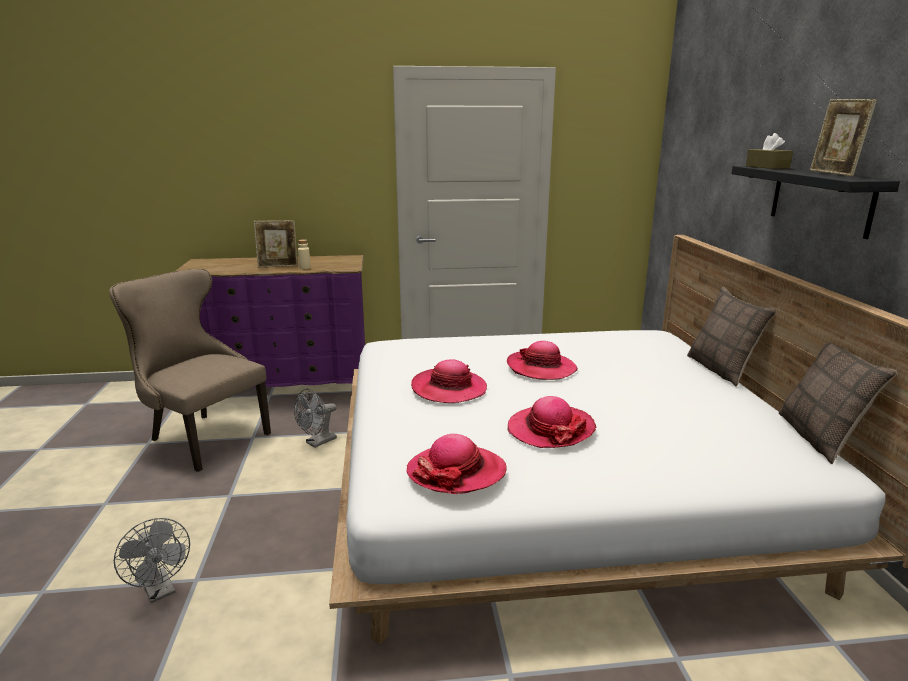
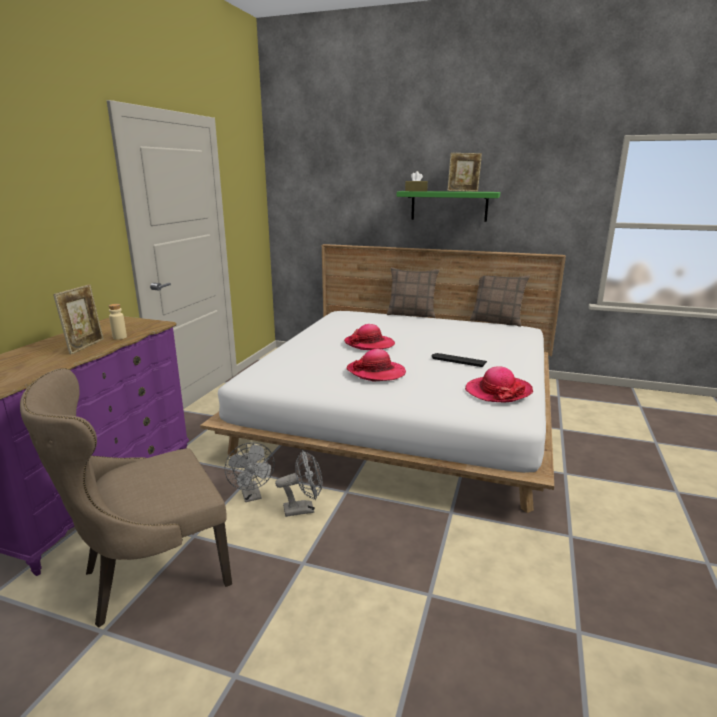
camera: 65 degrees left, 0 degrees up
(161, 591) = (436, 620): grey fan -> grey fan (304, 509)
(550, 429) = (459, 360): hat -> keyboard
(820, 199) = (449, 206): black shelf -> green shelf

